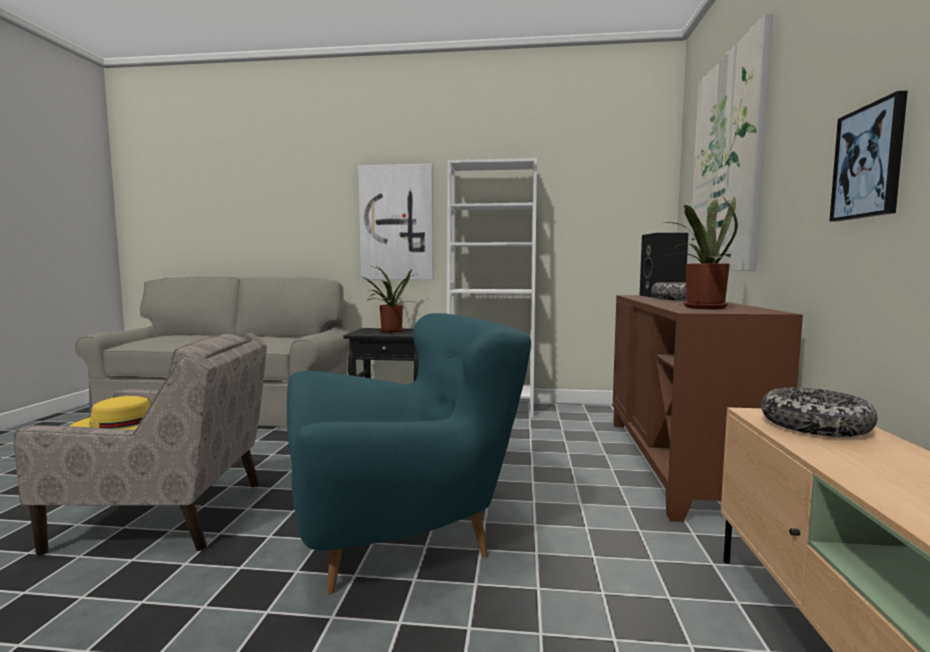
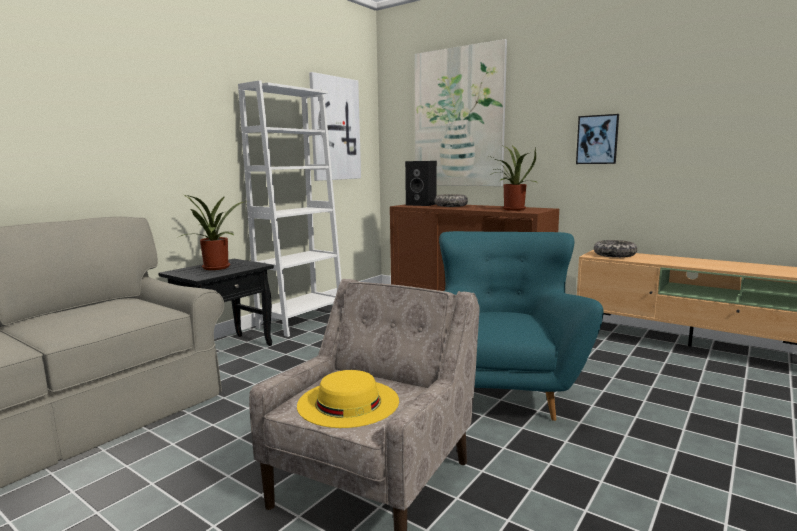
camera: 60 degrees left, 5 degrees up
(397, 223) = (182, 142): picture -> picture (334, 129)

